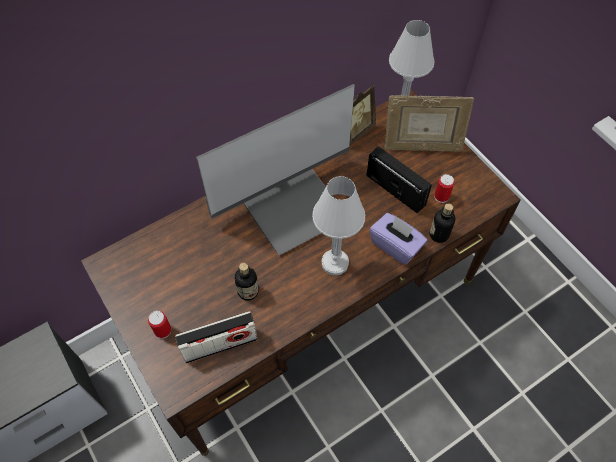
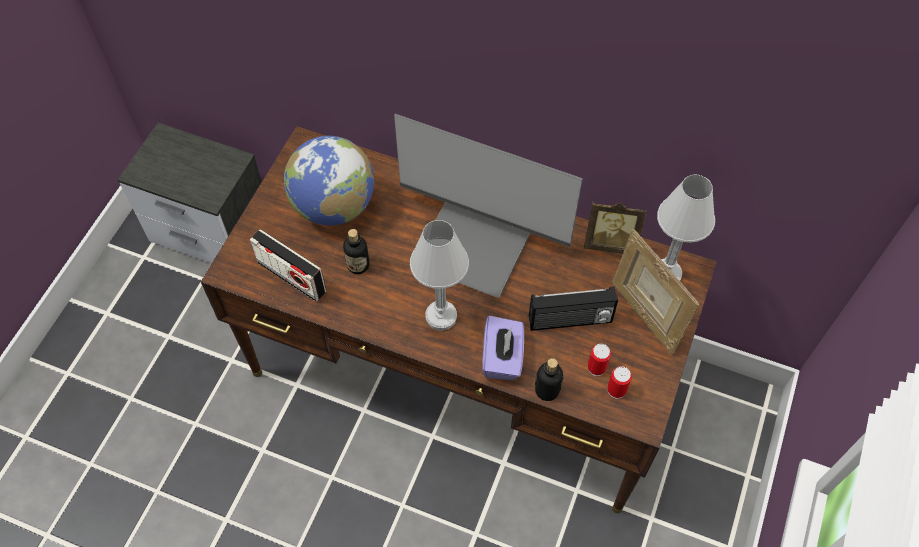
camera: 55 degrees right, 0 degrees up
(163, 330) = (275, 226): can -> can (616, 390)
(181, 277) = (334, 206): none -> globe
(396, 189) = (570, 321): radio -> radio turned 75 degrees clockwise

